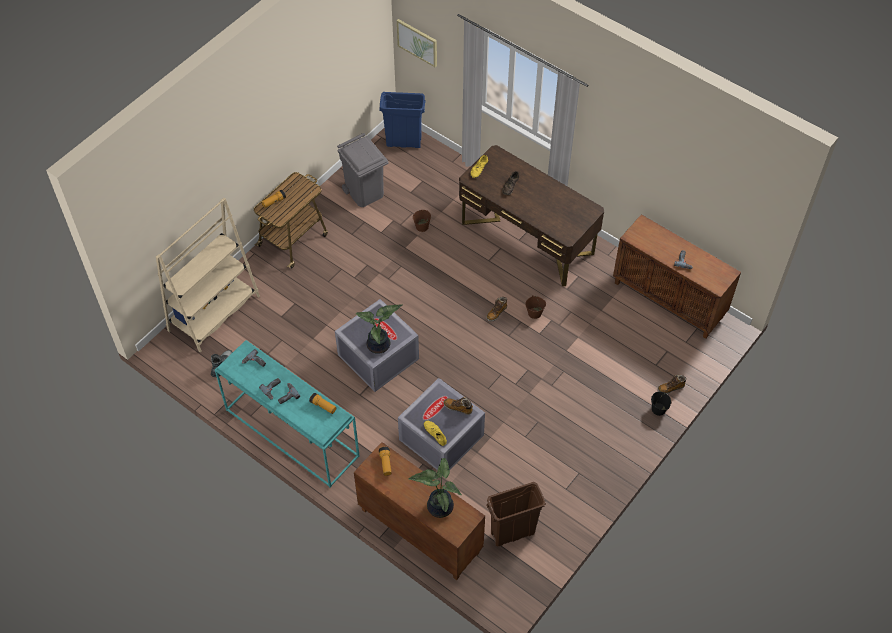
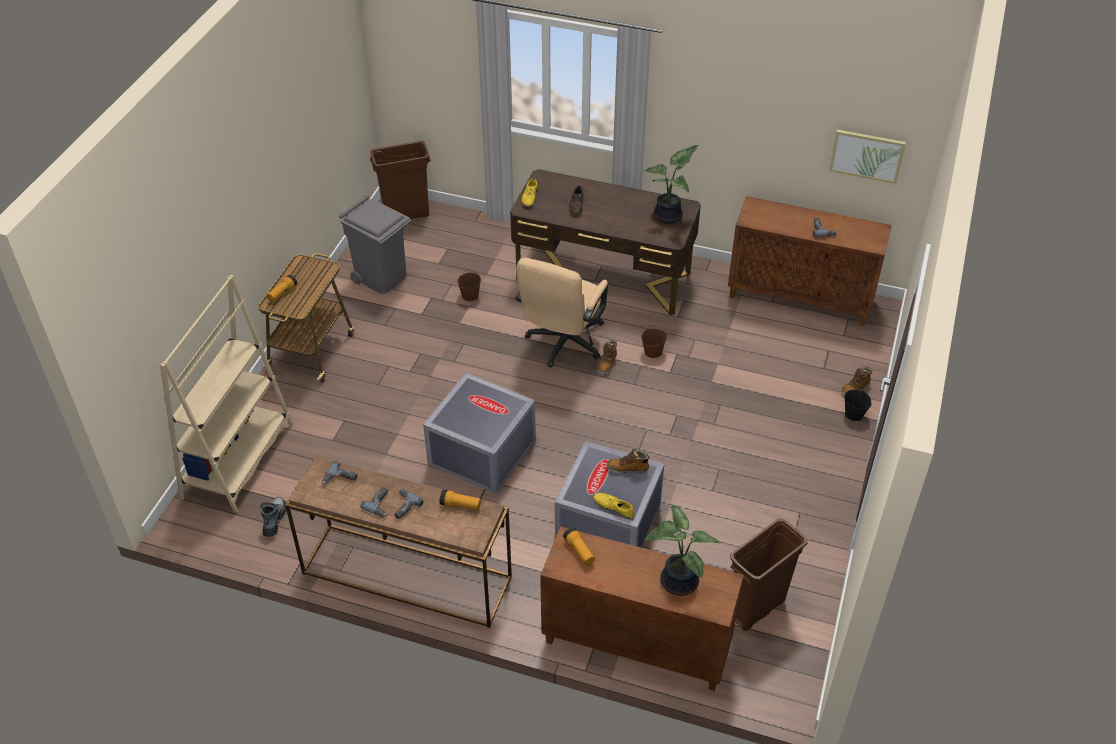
camera: 20 degrees left, 10 degrees down
(290, 433) = (405, 576): turquoise console table -> brown console table
(380, 345) = (491, 425): potted plant -> potted plant (669, 216)
(404, 142) = (406, 215): blue trash can -> brown trash can
(417, 42) = (407, 68): picture -> picture (867, 155)
(471, 288) = (562, 345): none -> beige office chair

